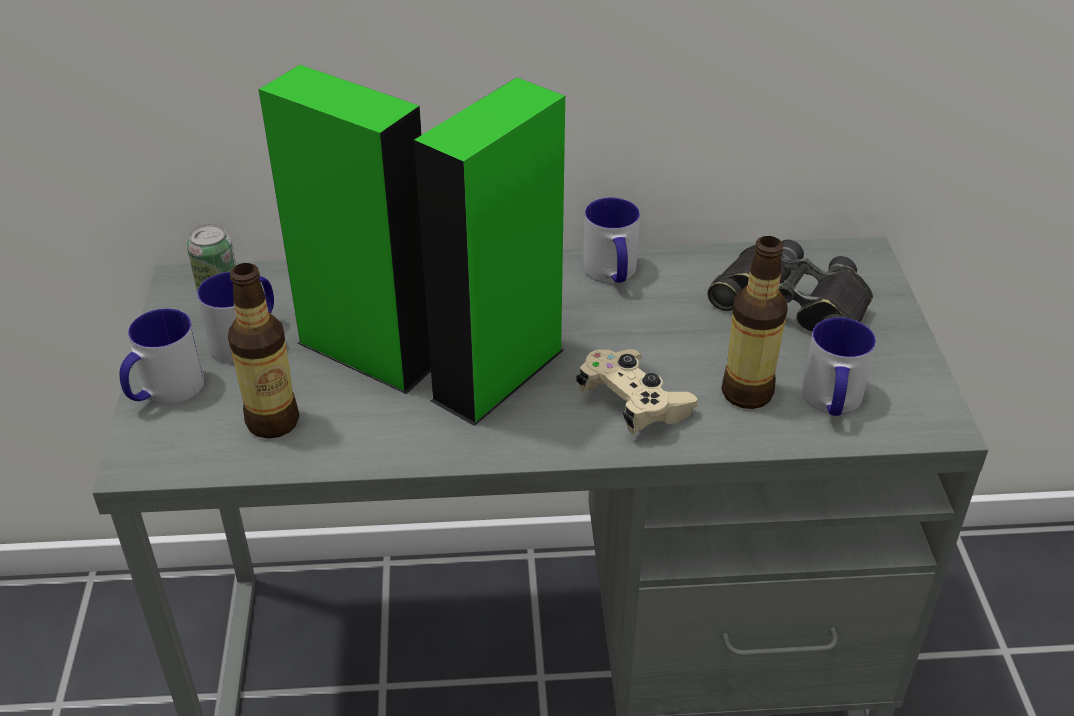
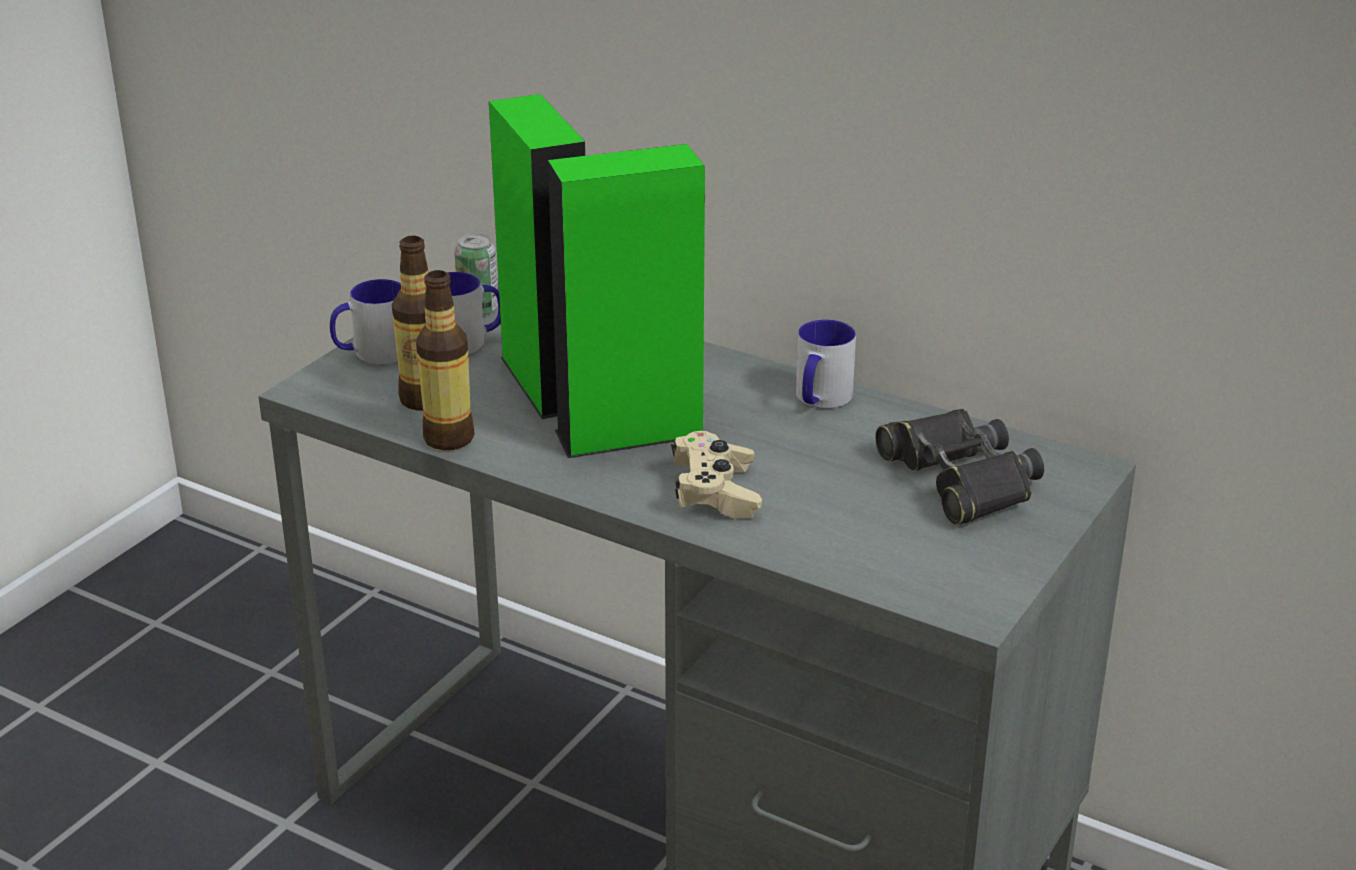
camera: 35 degrees right, 10 degrees down
(746, 393) = (825, 523): bottle -> bottle (448, 438)
(832, 402) = (894, 558): mug -> none

